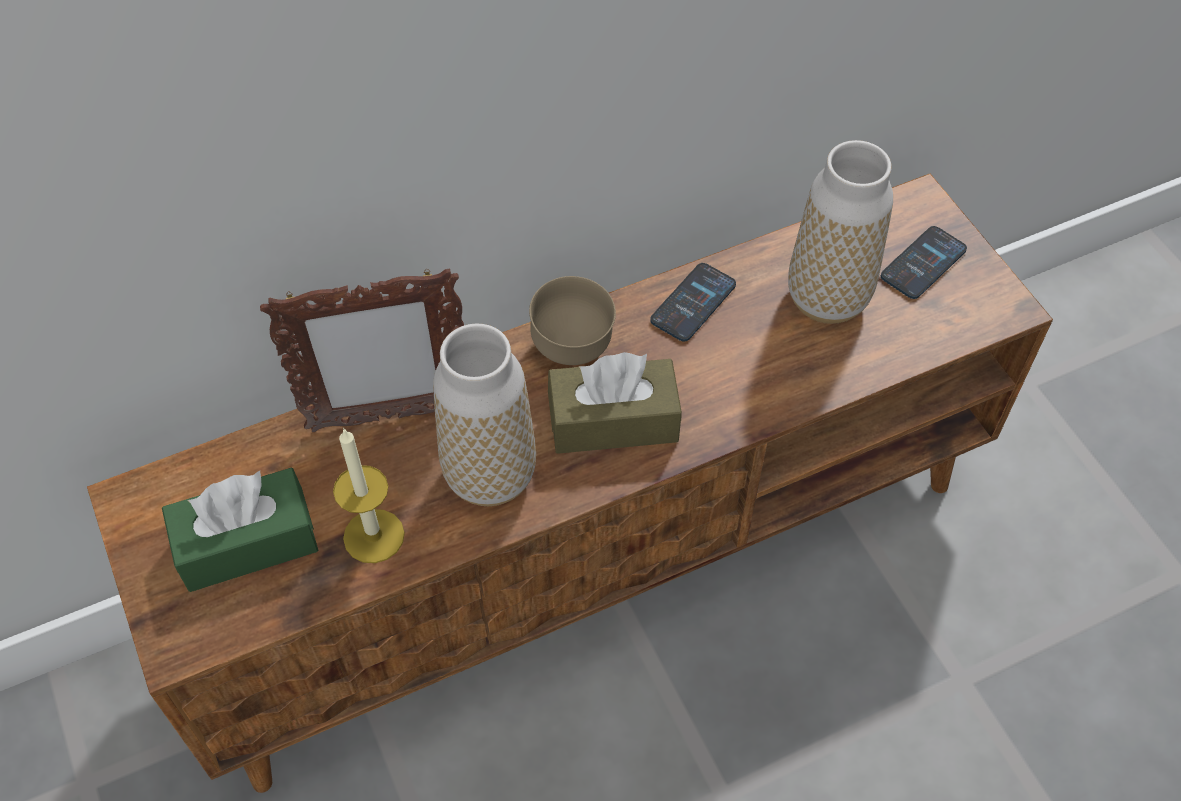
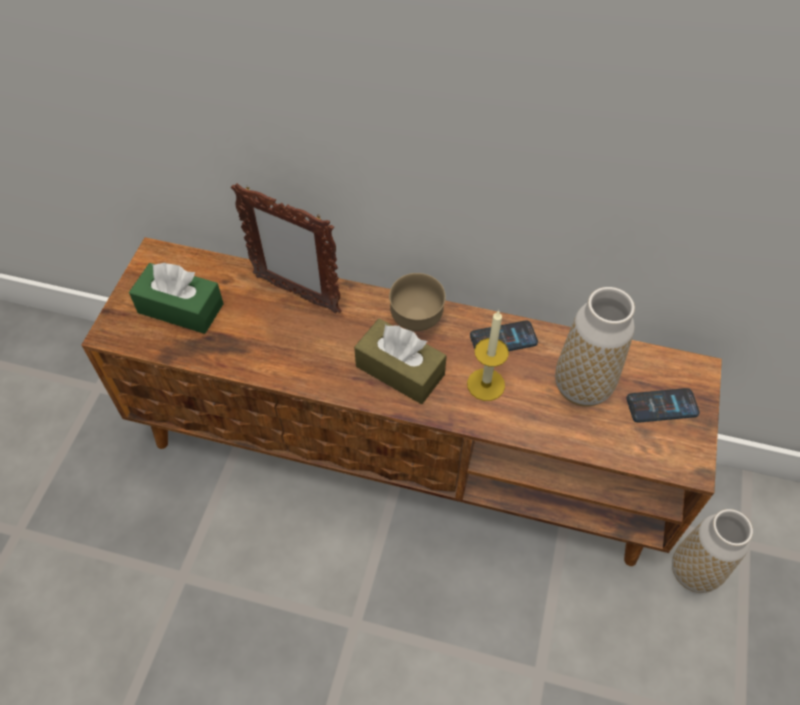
camera: 40 degrees right, 0 degrees up
(374, 536) = (235, 344): candle -> candle (486, 384)
(490, 476) = (314, 354): vase -> vase (693, 571)

